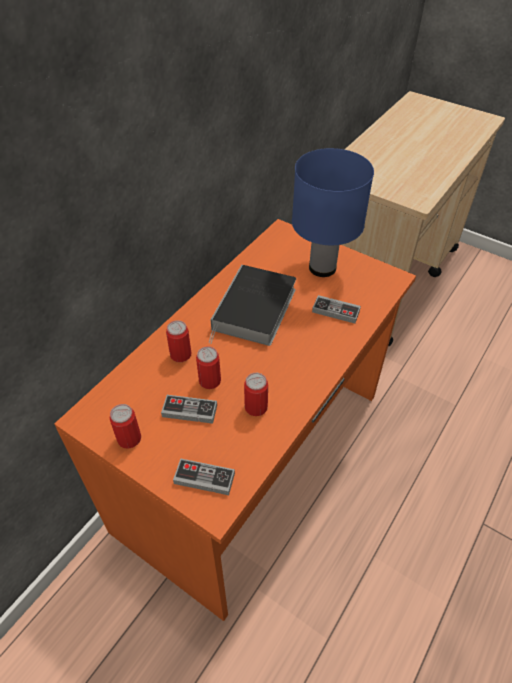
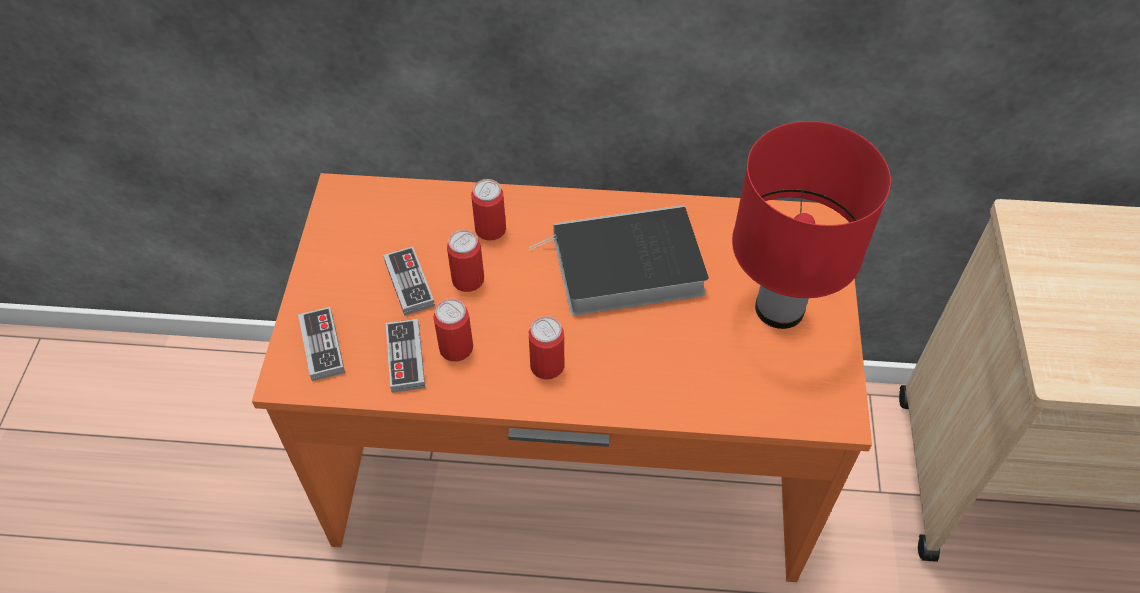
camera: 60 degrees right, 5 degrees up
(129, 438) = (337, 248): can -> can (547, 365)
(322, 267) = (781, 308): blue table lamp -> red table lamp
(336, 311) = (697, 364): game controller -> game controller (405, 358)

